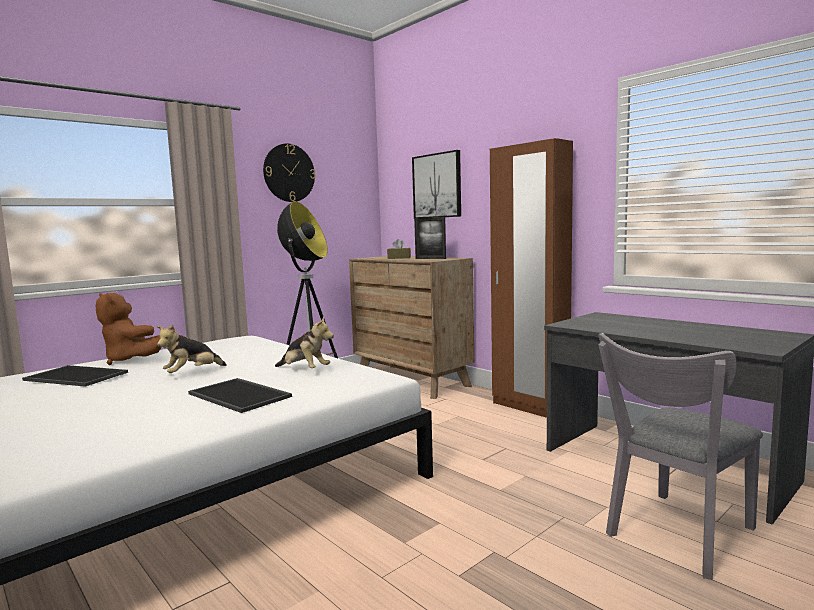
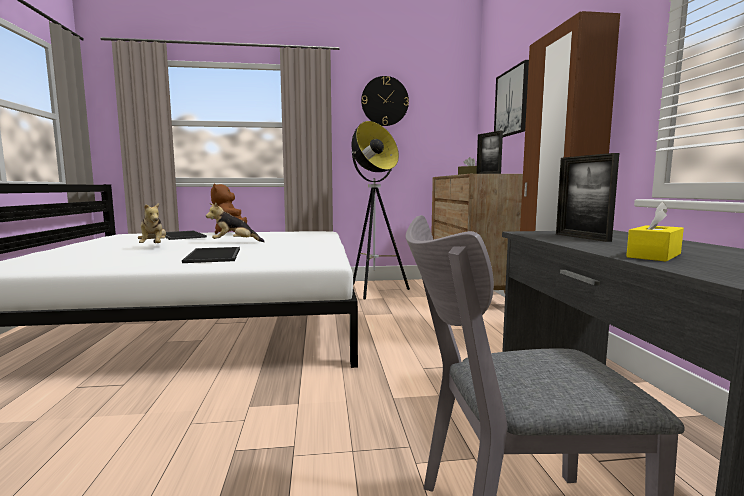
camera: 35 degrees right, 0 degrees up
(304, 370) = (294, 250): plush toy -> plush toy (154, 246)
(611, 325) = (581, 237): none -> picture frame
(693, 337) = (654, 255): none -> yellow tissue box

